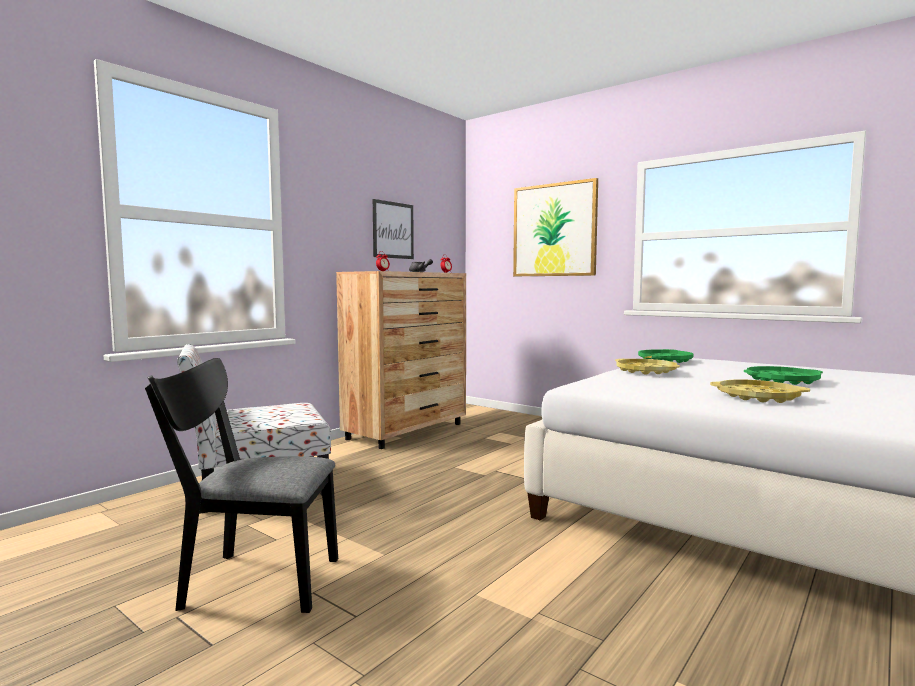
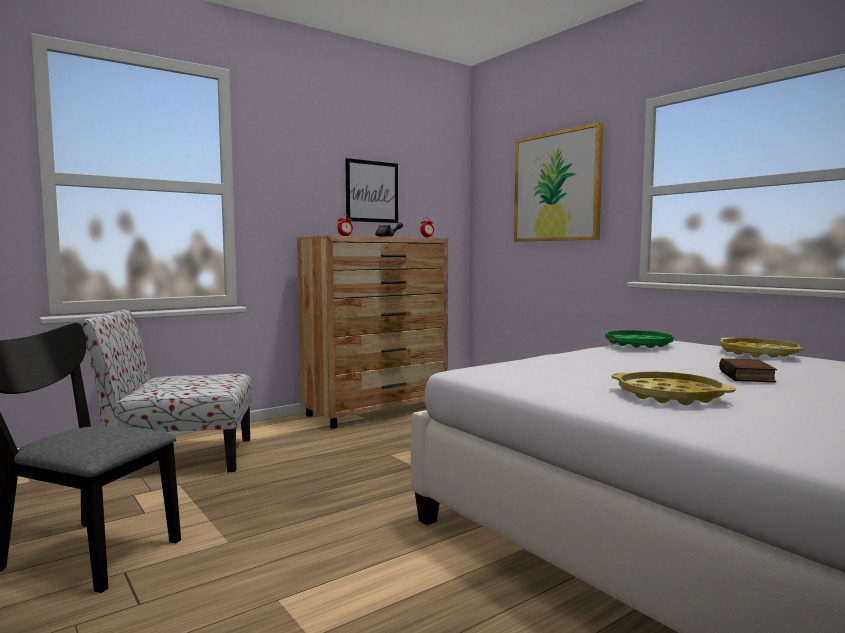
camera: 15 degrees right, 0 degrees up
(646, 371) = (589, 356): yellow tray -> yellow tray (758, 353)
(782, 380) = (748, 376): green tray -> book

